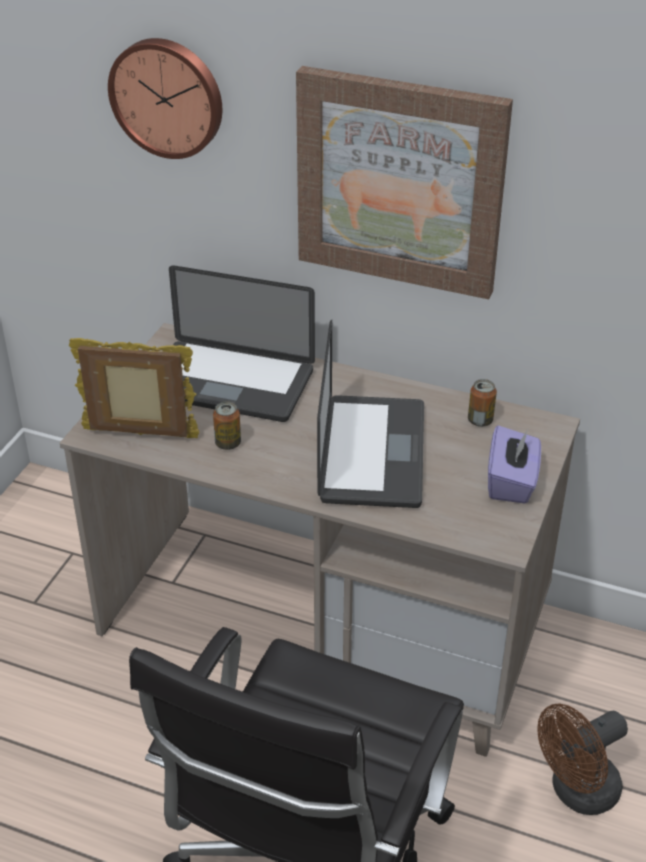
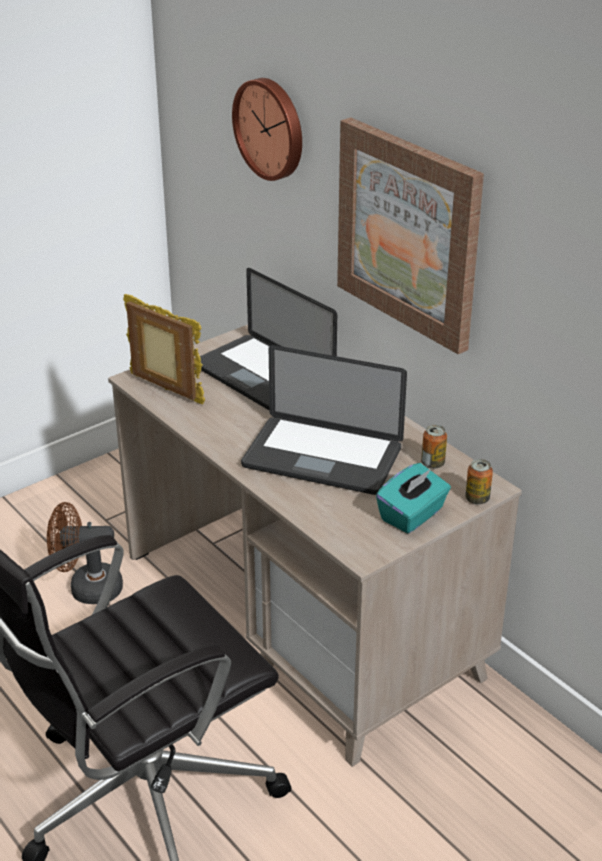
camera: 30 degrees right, 5 degrees down
(228, 443) = (221, 415): can -> can (477, 499)
(372, 453) = (322, 457): laptop -> laptop turned 75 degrees clockwise
(511, 482) = (412, 515): purple tissue box -> turquoise tissue box
(576, 793) = (405, 827): brown fan -> brown fan (87, 588)

